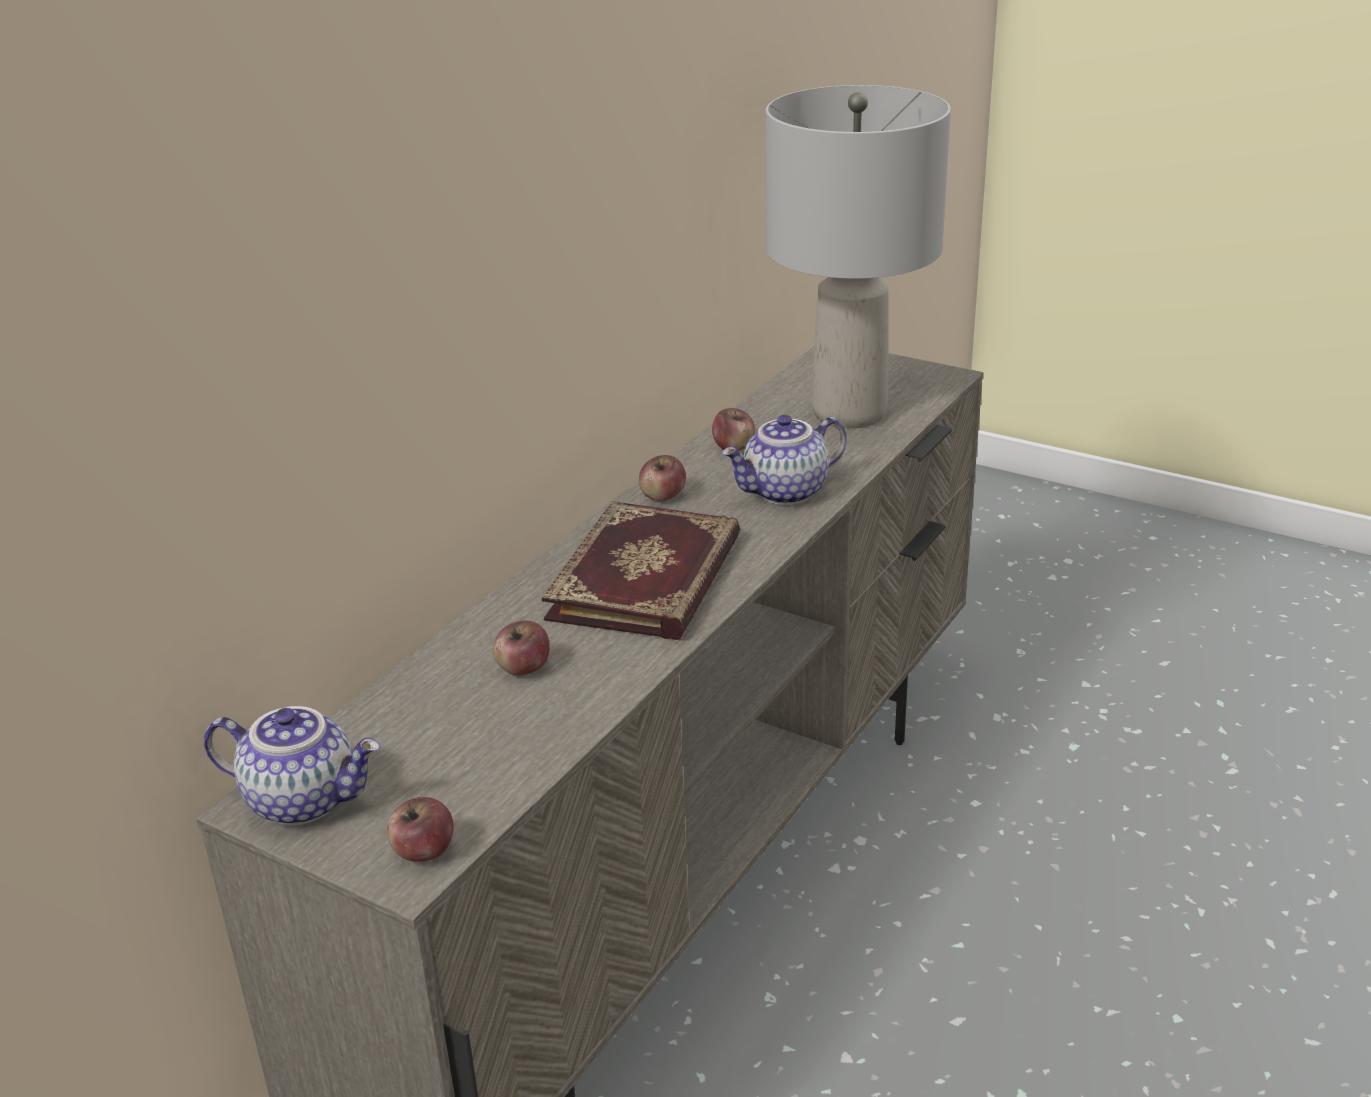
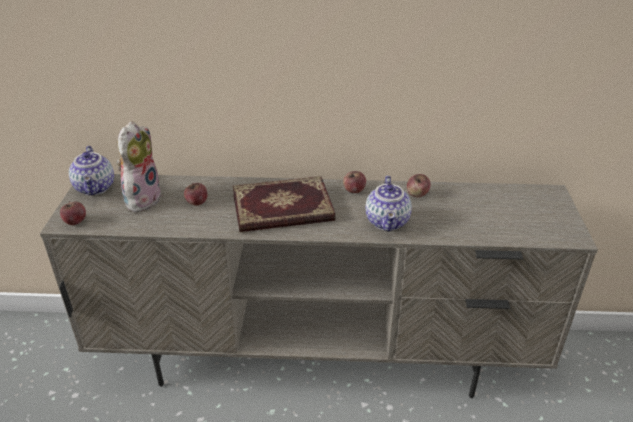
camera: 60 degrees right, 5 degrees up
(430, 737) = (142, 198): none -> plush toy
(785, 493) = (388, 222): teapot -> teapot turned 120 degrees counterclockwise
(848, 412) = (490, 216): grey table lamp -> none

